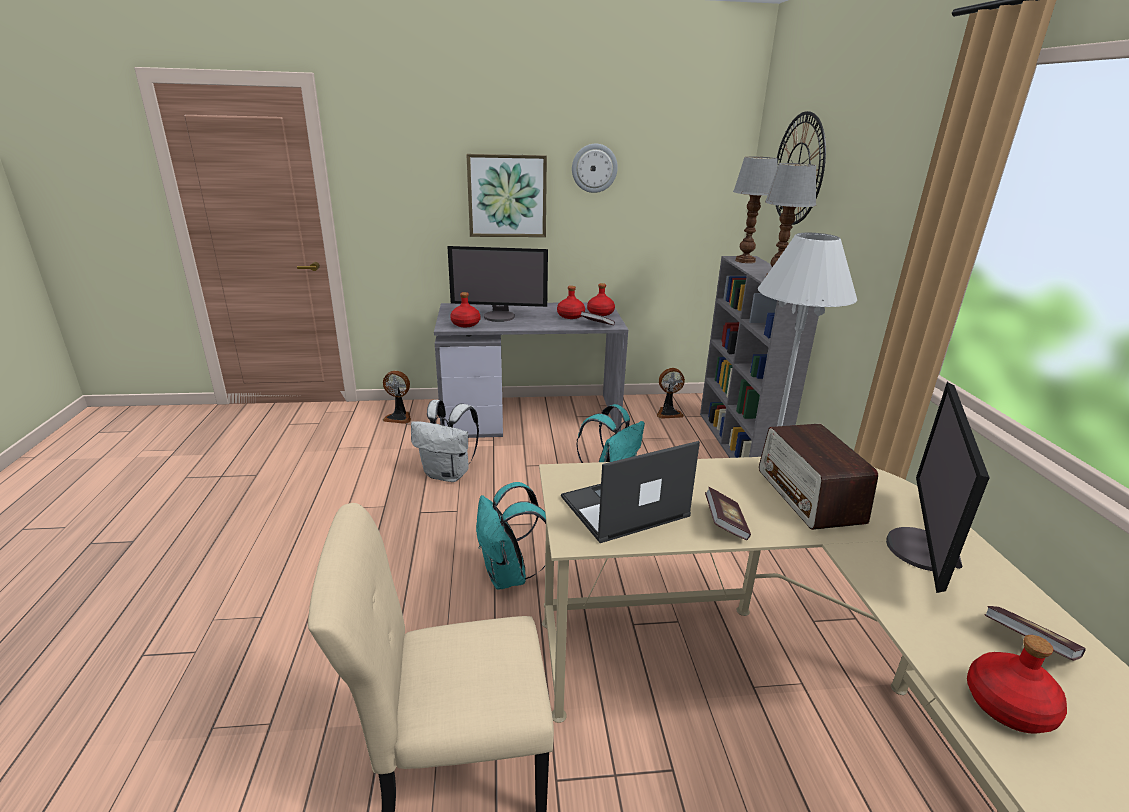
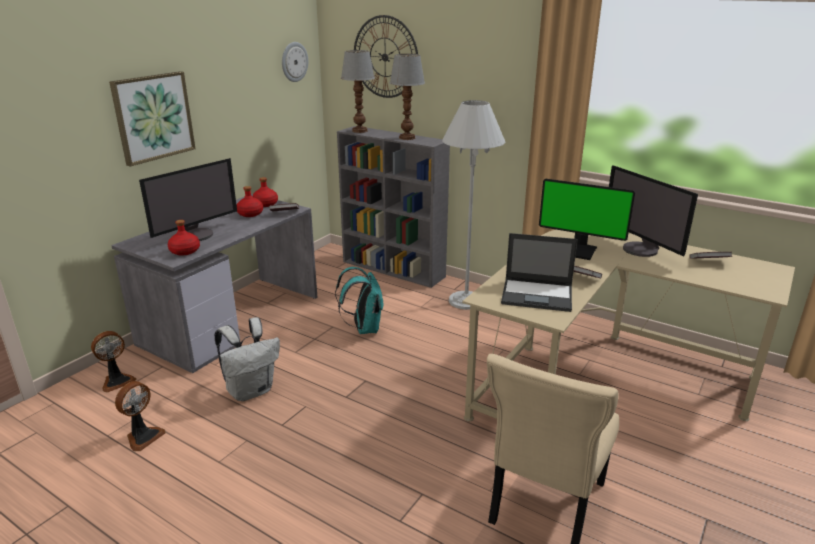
camera: 50 degrees left, 0 degrees up
(509, 576) = (407, 414): turquoise backpack -> none
(594, 168) = (219, 76): wall clock -> wall clock (294, 62)
(623, 507) = (538, 295): laptop -> laptop turned 90 degrees counterclockwise
(668, 413) = (323, 270): fan -> fan (143, 437)
(809, 496) = (578, 250): radio -> monitor
(1006, 705) = (734, 281): red bottle -> none

